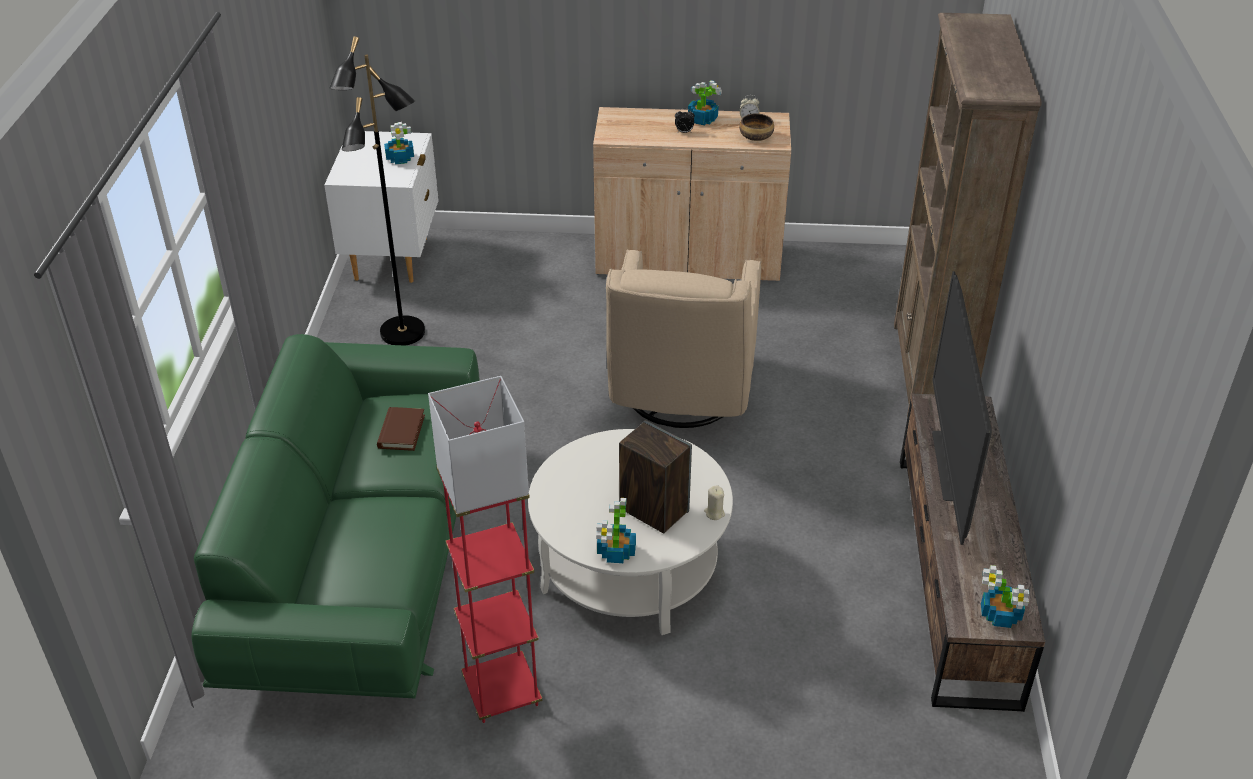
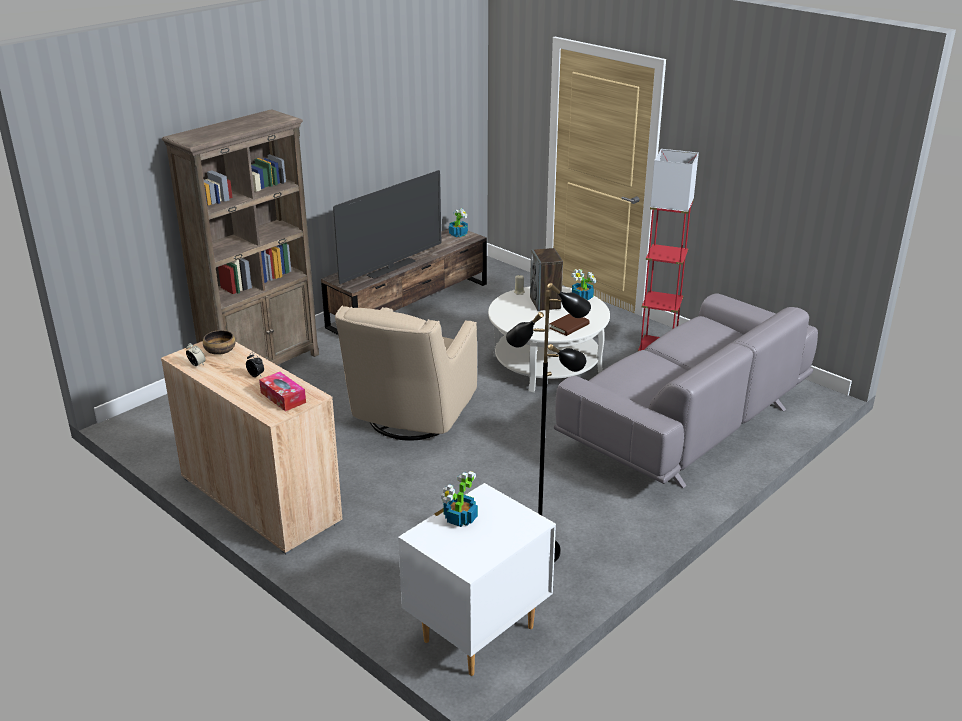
camera: 140 degrees left, 10 degrees down
(364, 559) = (685, 424): green sofa -> grey sofa
(401, 431) = (642, 374): brown book -> brown book (569, 326)
(629, 127) = (283, 397): none -> tissue box
(680, 395) = (410, 419): beige armchair -> beige armchair turned 150 degrees clockwise
(702, 119) = (224, 379): potted plant -> none

